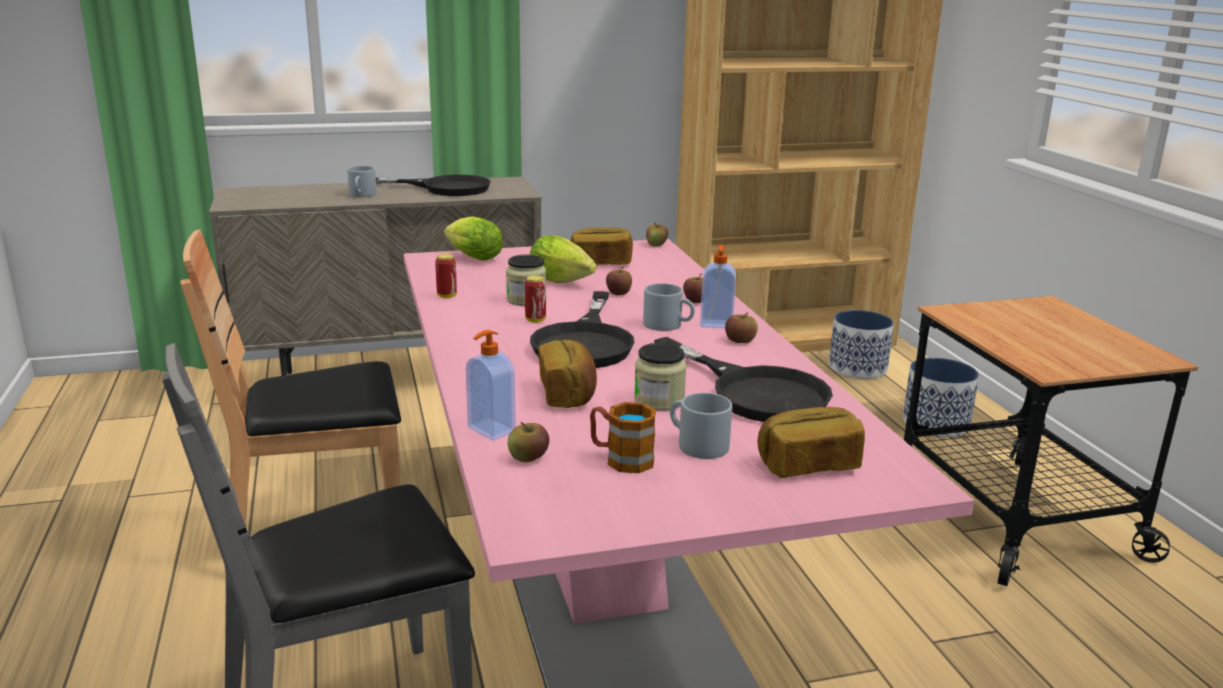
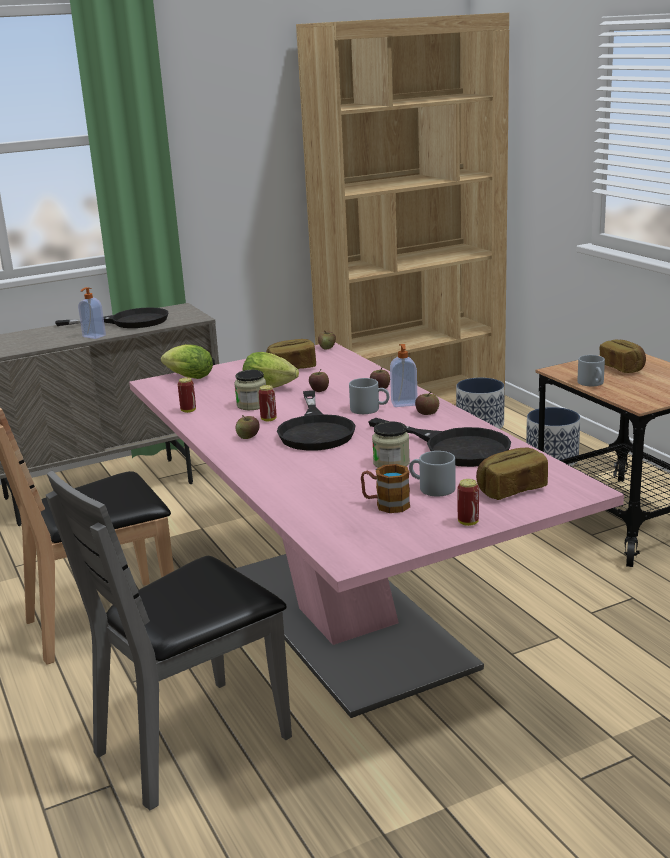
camera: 10 degrees left, 0 degrees up
(362, 195) = (63, 337): grey mug -> grey mug (593, 383)
(490, 430) = (284, 501): soap dispenser -> soap dispenser (93, 336)
(528, 458) = (322, 514): apple -> apple (248, 437)
(568, 394) = (324, 468): bread -> bread (622, 368)
(723, 505) = (468, 522): none -> can

